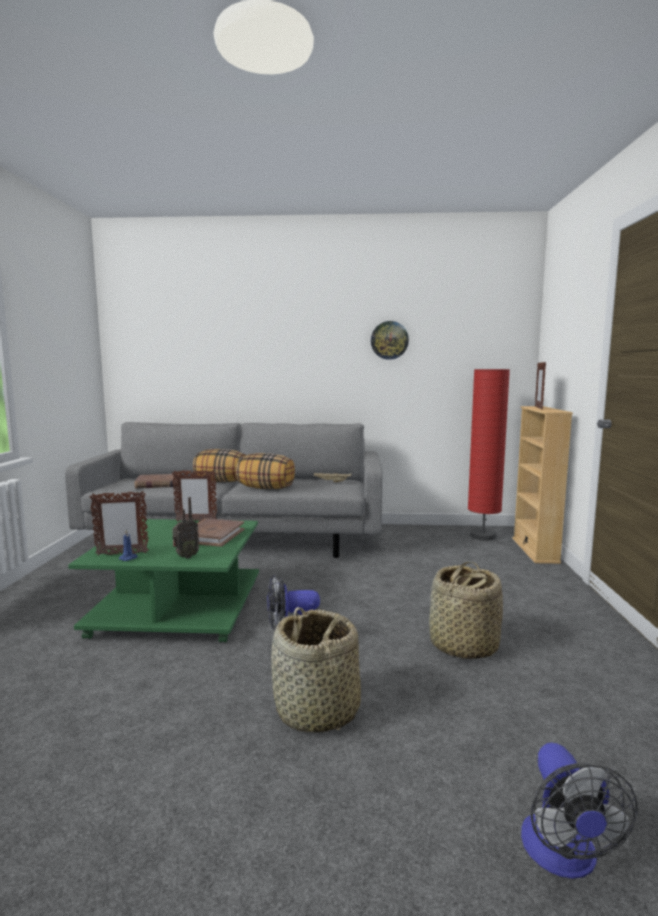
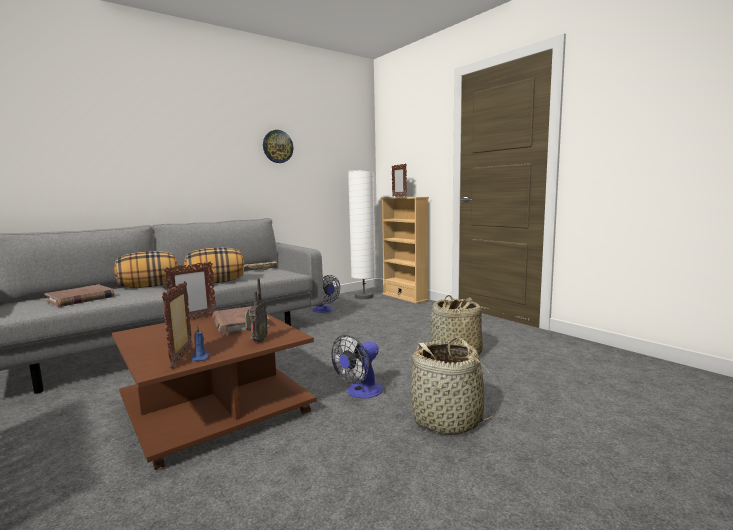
camera: 40 degrees left, 0 degrees up
(122, 554) = (182, 357): picture frame -> picture frame turned 135 degrees clockwise
(180, 607) = (217, 406): green coffee table -> brown coffee table
(483, 536) = (364, 297): red floor lamp -> white floor lamp
(564, 857) = (644, 419): fan -> fan (324, 310)

